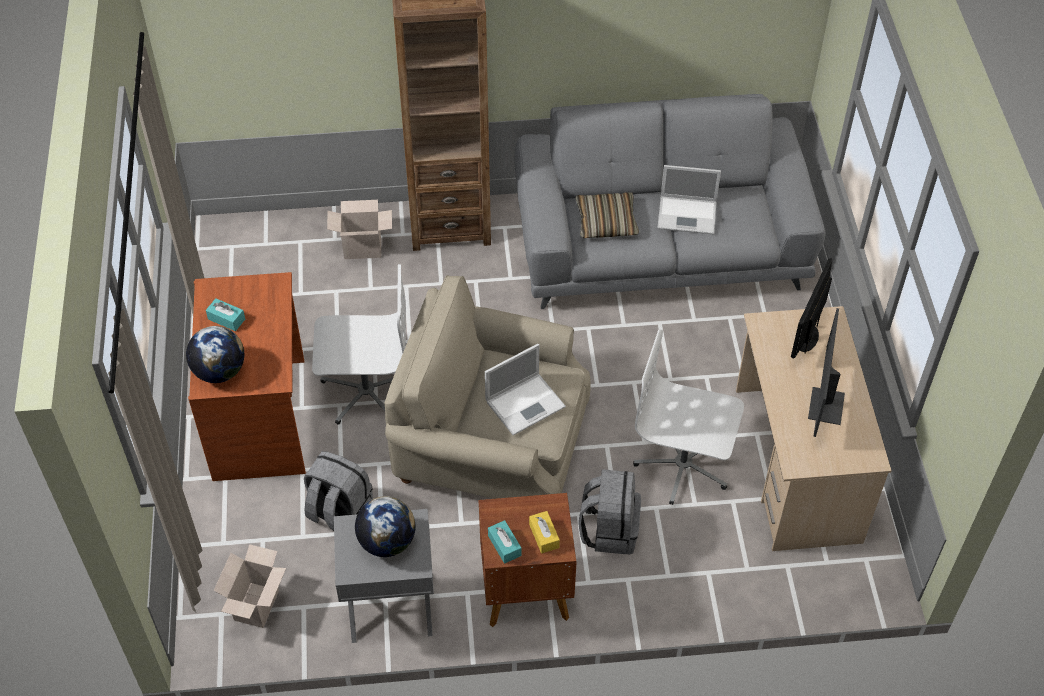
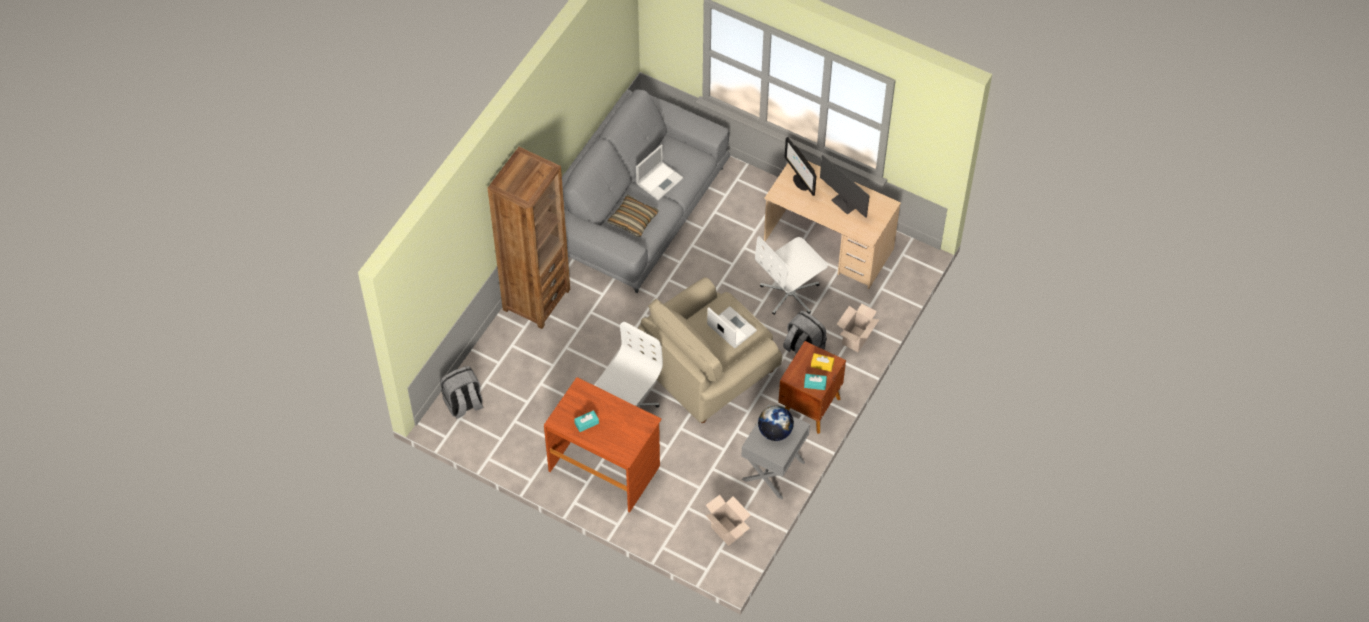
camera: 55 degrees left, 5 degrees up
(219, 371) = (621, 444): globe -> none
(339, 514) = (698, 463): grey backpack -> grey backpack (463, 404)
(364, 247) = (518, 352): cardboard box -> cardboard box (856, 338)
(526, 403) = (731, 327): laptop -> laptop turned 45 degrees counterclockwise

